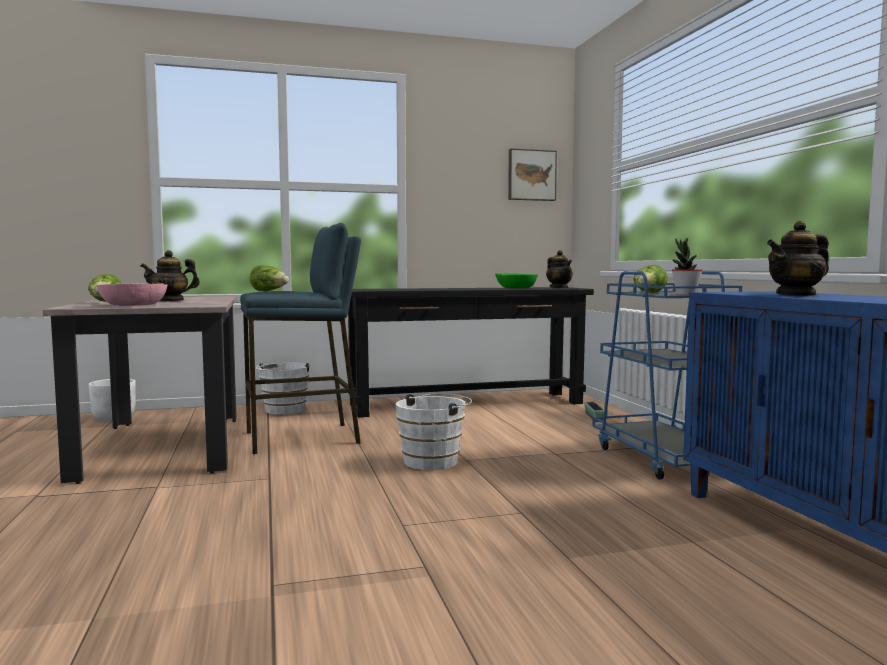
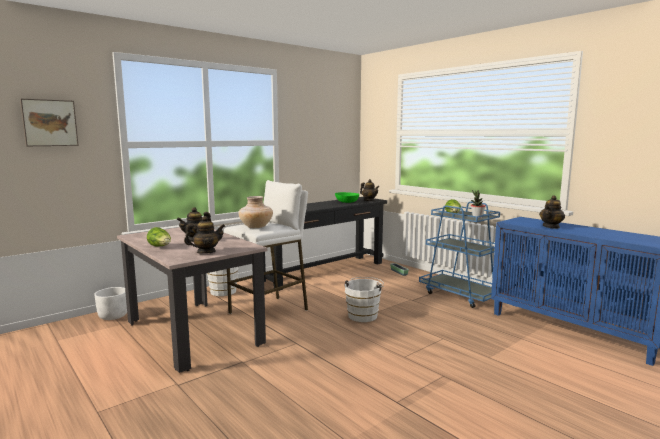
camera: 25 degrees left, 5 degrees up
(133, 305) = (206, 252): pink bowl -> teapot
(270, 291) = (256, 227): lettuce -> beige vase
(303, 438) = (269, 311): blue stool -> white stool
(531, 175) = (341, 131): picture -> picture (49, 123)

